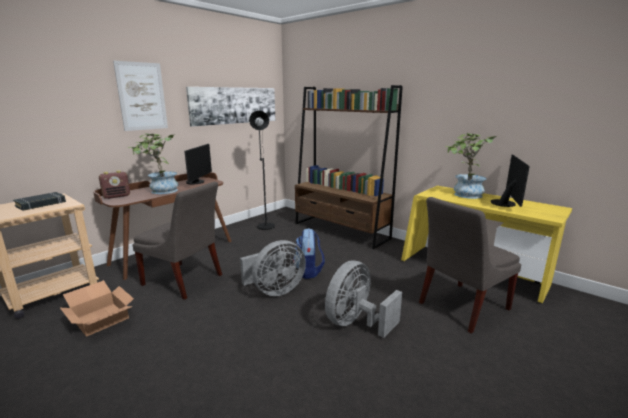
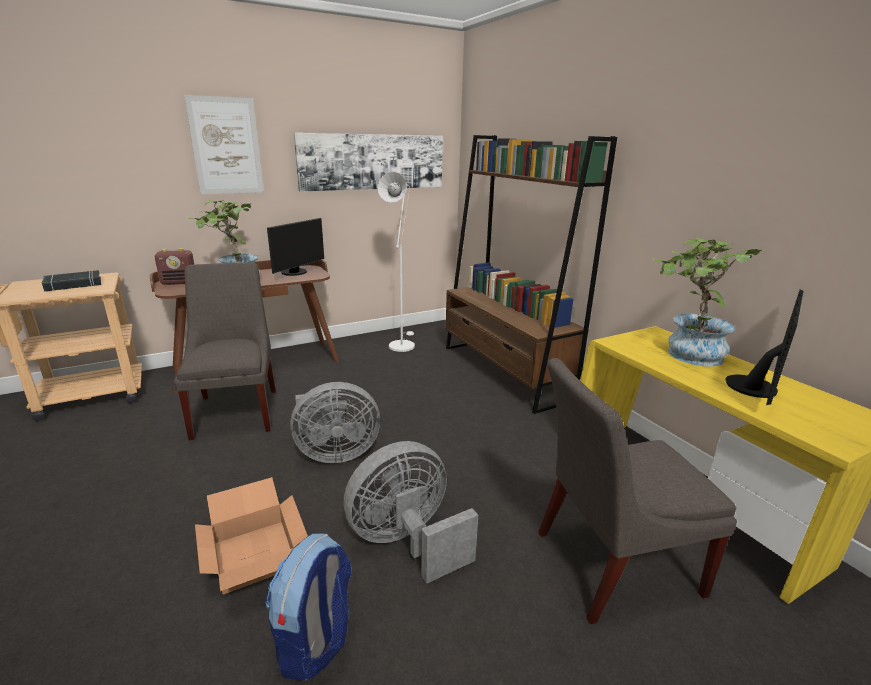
camera: 20 degrees right, 5 degrees up
(99, 319) = (107, 442): cardboard box -> cardboard box (253, 554)
(184, 281) = (237, 410): grey chair -> grey chair turned 150 degrees counterclockwise
(265, 225) = (402, 344): black floor lamp -> white floor lamp
(309, 271) = (405, 432): backpack -> backpack (316, 641)

